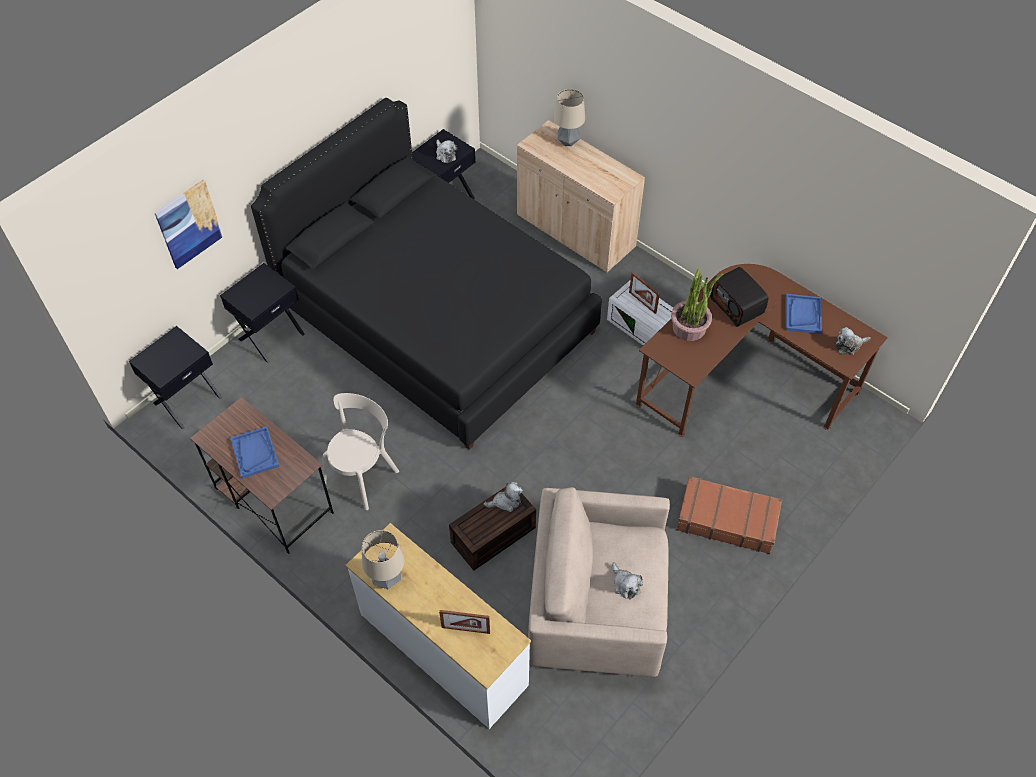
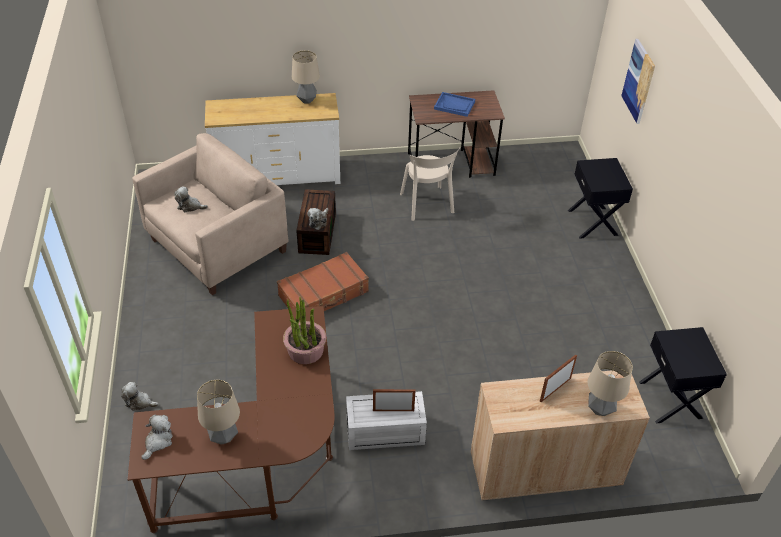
camera: 130 degrees right, 10 degrees down
(187, 399) = (570, 166): black nightstand -> none
(437, 319) = (526, 311): black bed -> none
(445, 154) = (683, 352): plush toy -> plush toy (139, 402)
(465, 629) = (242, 109): picture frame -> picture frame (555, 389)
(726, 520) = (180, 346): brown suitcase -> brown suitcase (324, 294)
(737, 306) = (287, 399): radio -> none
(802, 314) = (224, 437): blue tray -> table lamp

